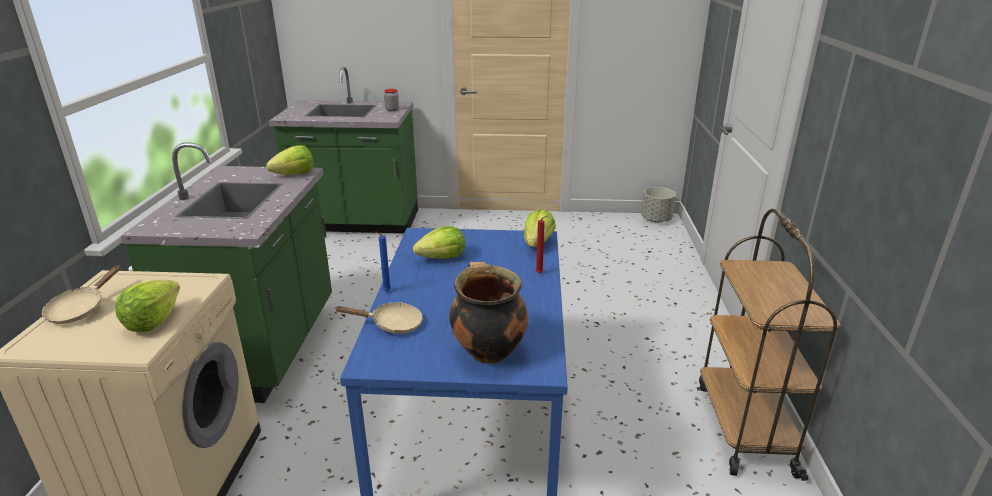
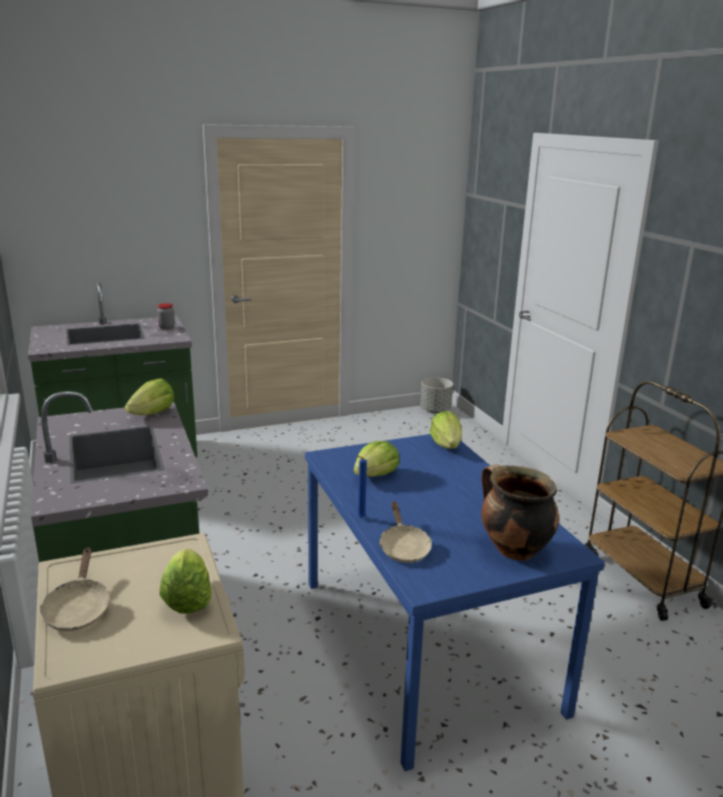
camera: 25 degrees left, 5 degrees down
(392, 324) = (403, 547): beige frying pan -> beige frying pan turned 105 degrees clockwise
(540, 273) = (479, 472): red candle -> none

